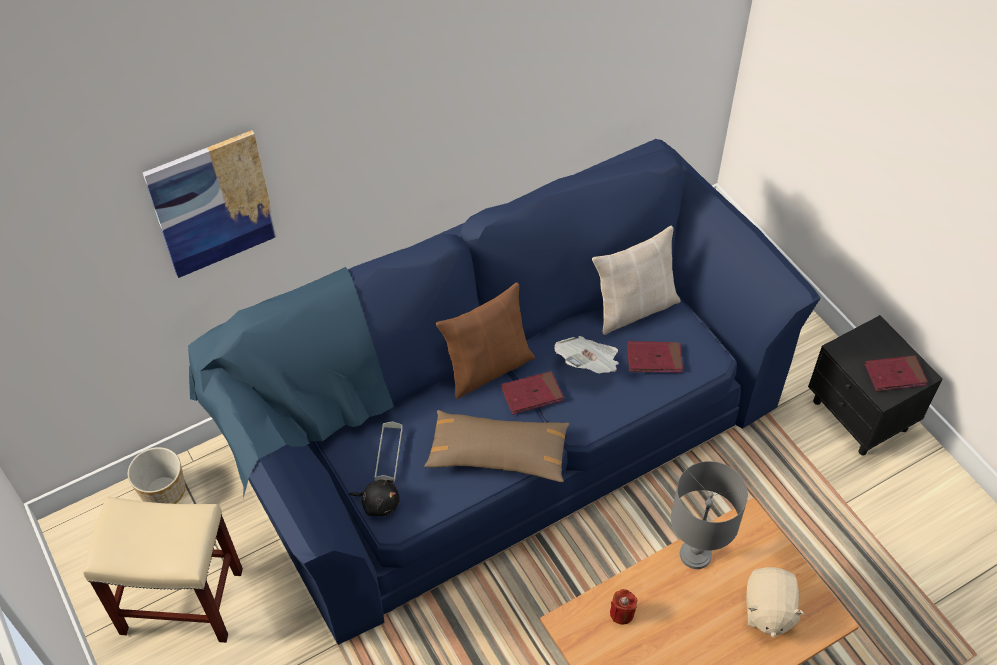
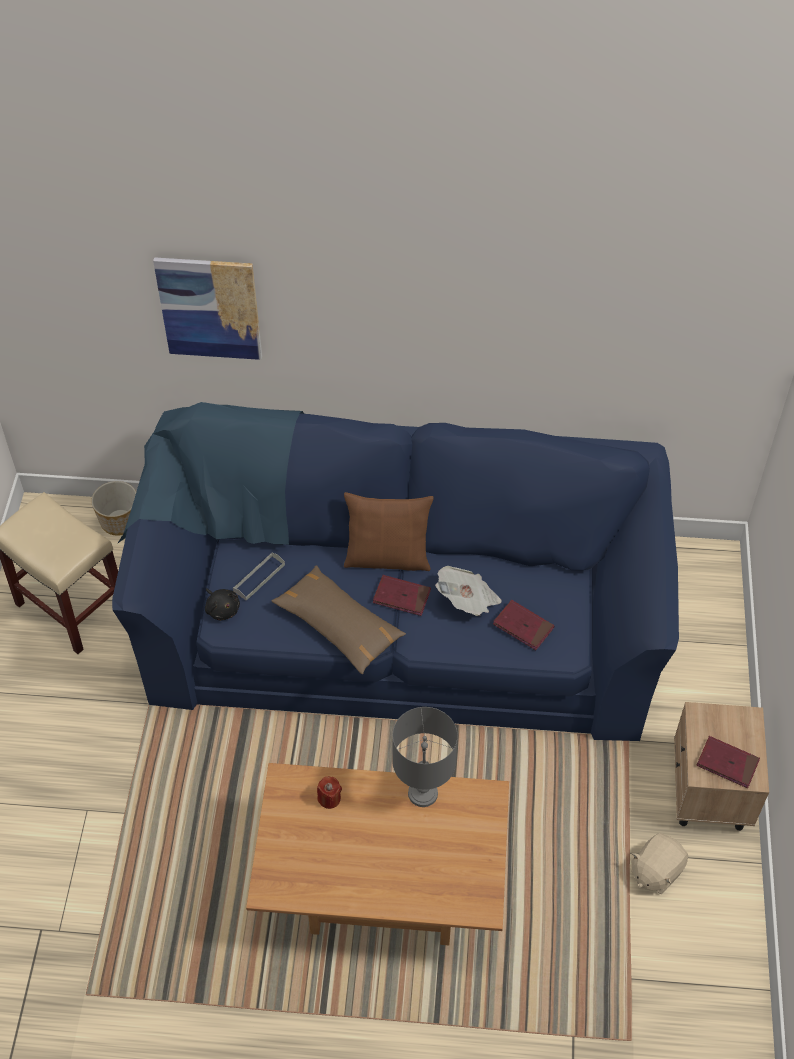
camera: 35 degrees right, 0 degrees up
(634, 308) = (545, 578): beige pillow -> none
(768, 610) = (441, 869): beige plush toy -> beige plush toy (655, 871)
(860, 416) = (709, 793): black nightstand -> beige nightstand

